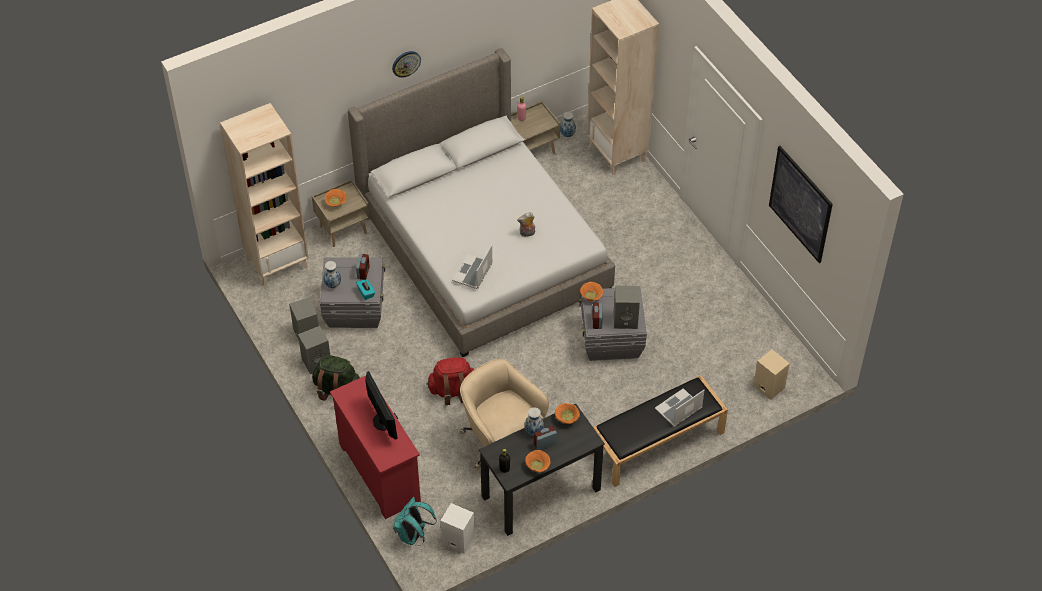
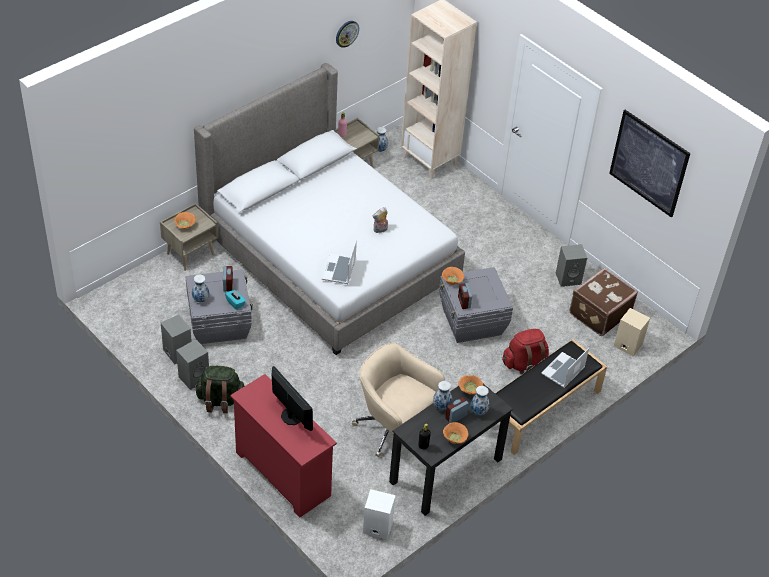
camera: 15 degrees left, 5 degrees down
(277, 262) = (133, 291): beige bookcase -> none
(406, 63) = (245, 79): wall clock -> wall clock (346, 33)
(413, 536) = (332, 530): turquoise backpack -> none
(453, 391) = (335, 387): red backpack -> red backpack (524, 364)
(570, 441) = (479, 411): none -> vase
(626, 319) = (490, 297): grey speaker -> grey speaker (568, 278)
(748, 348) = (599, 313): none -> brown suitcase

